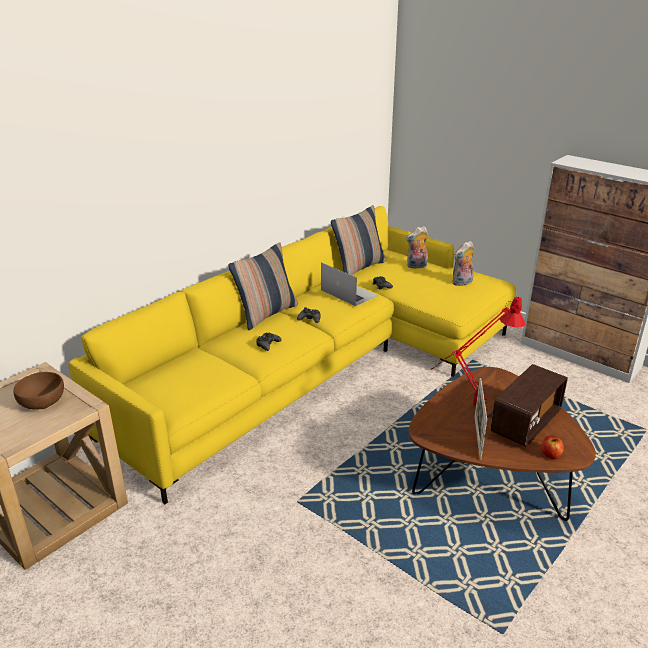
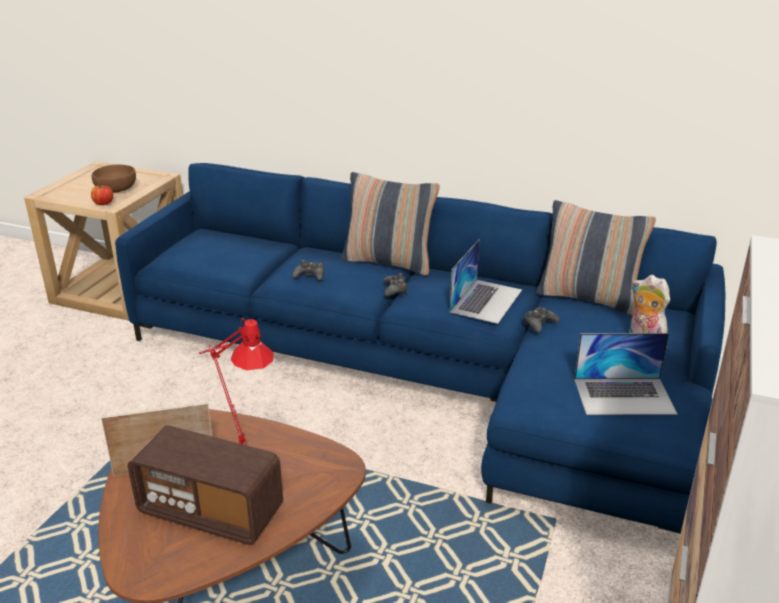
camera: 70 degrees right, 0 degrees up
(322, 366) = (431, 375): yellow sofa -> blue sofa
(462, 283) = (624, 396): plush toy -> laptop
(550, 454) = (134, 545): apple -> apple (103, 203)

